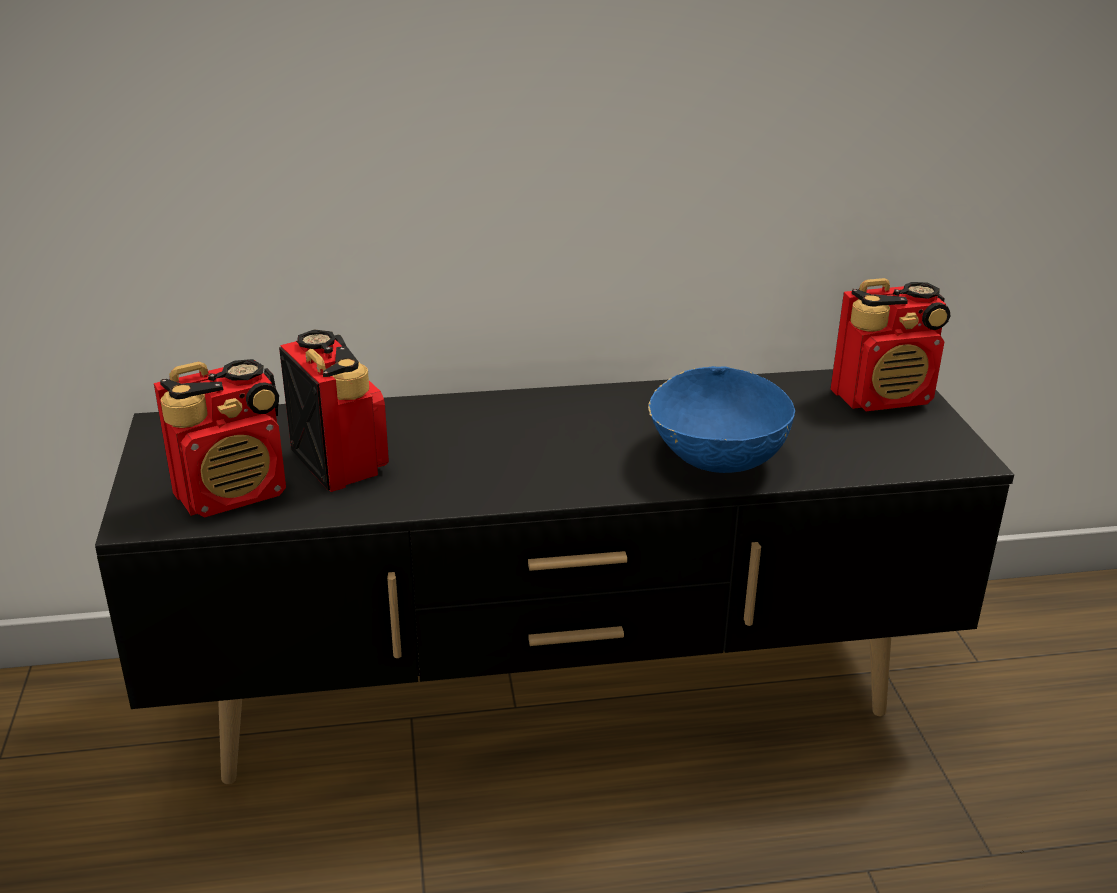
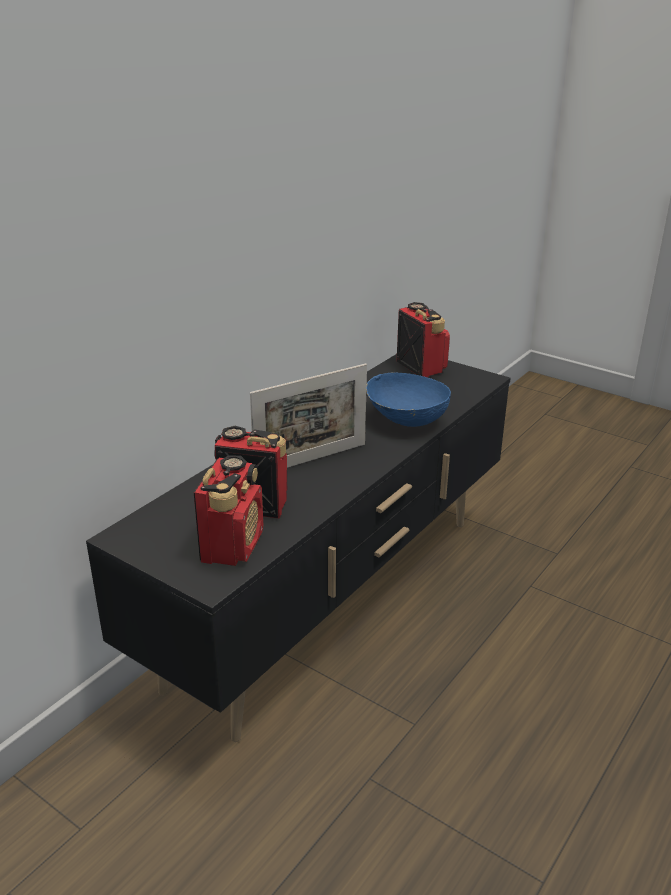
camera: 45 degrees left, 0 degrees up
(497, 446) = (311, 460): none -> picture frame
(883, 397) = (420, 367): radio -> radio turned 60 degrees counterclockwise

